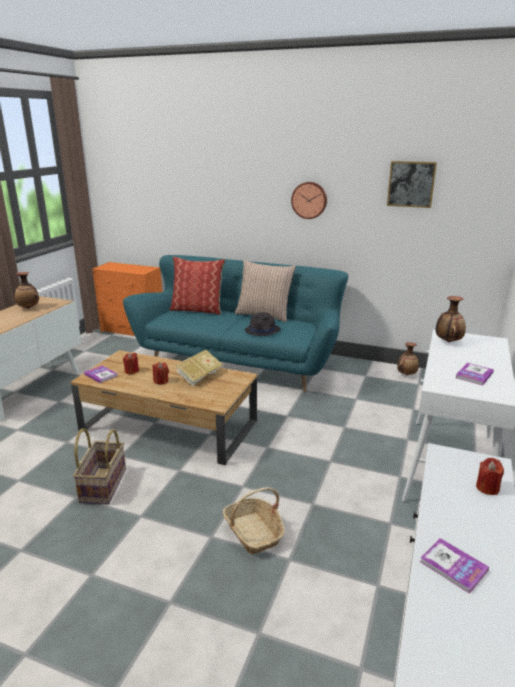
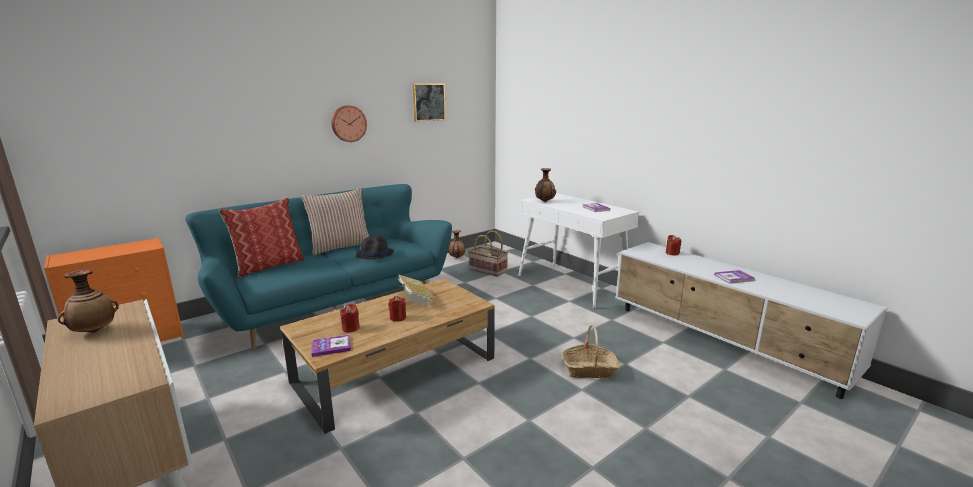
camera: 60 degrees left, 5 degrees down
(102, 485) = (459, 435): basket -> basket (487, 270)

